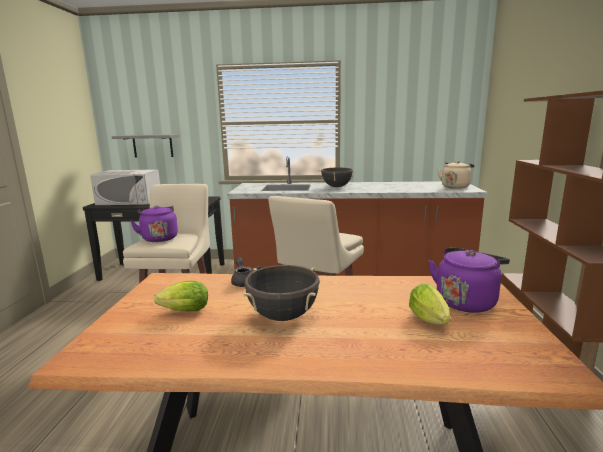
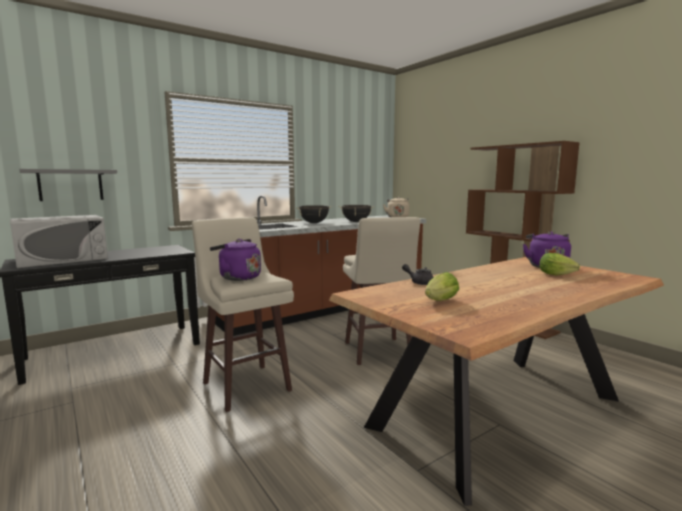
camera: 40 degrees left, 5 degrees down
(283, 316) = (497, 289): black cooking pot -> black cooking pot (356, 222)

